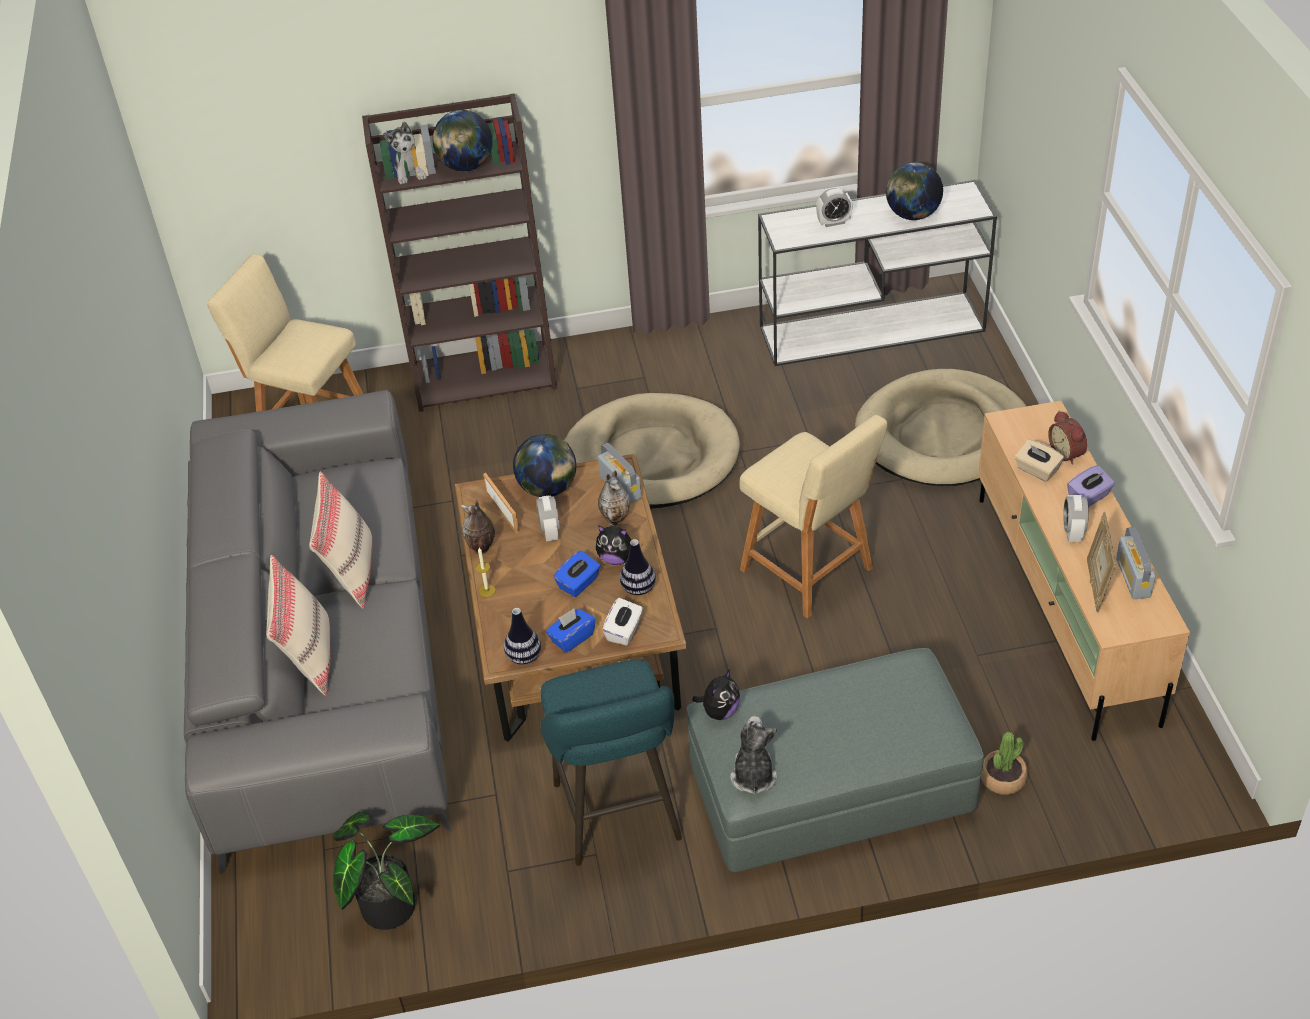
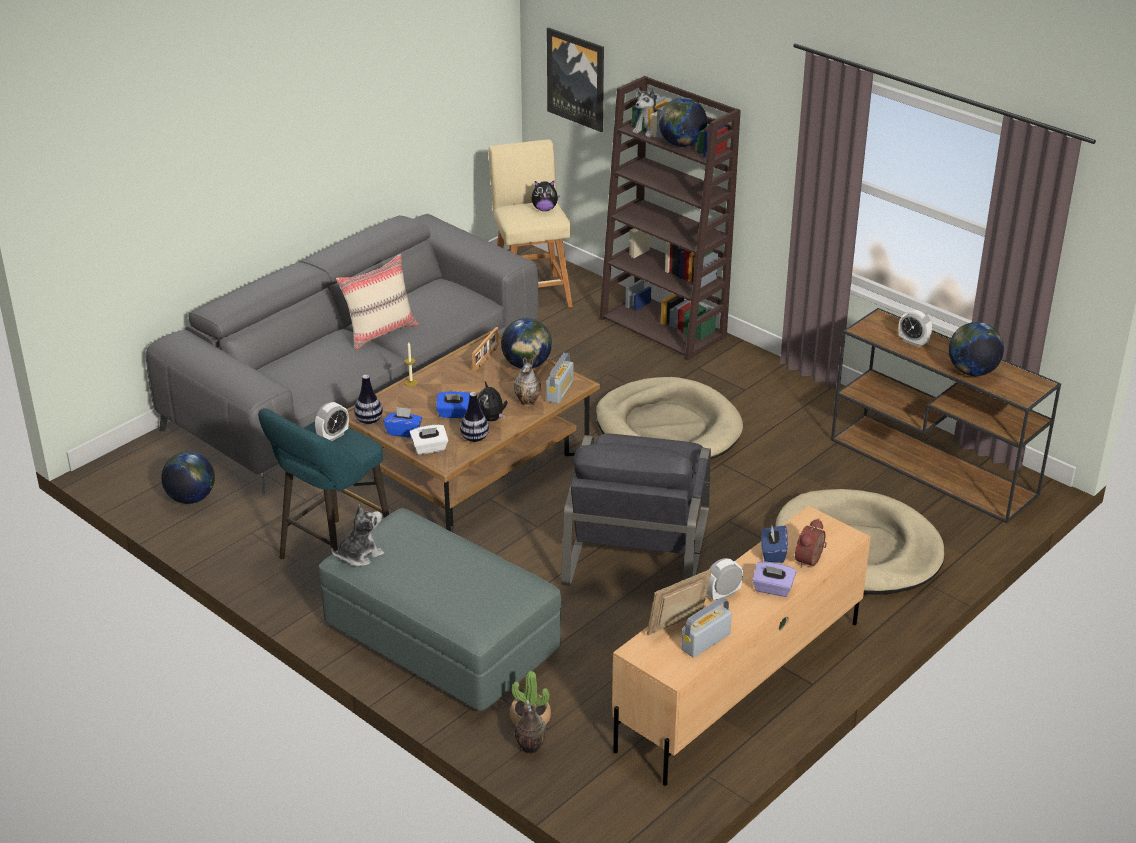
camera: 50 degrees right, 10 degrees down
(247, 167) = (576, 79): none -> picture
(309, 657) = (298, 350): beige pillow -> none
(388, 900) = (191, 498): potted plant -> globe
(481, 549) = (444, 364): vase -> vase (530, 749)
(550, 532) = (488, 383): alarm clock -> alarm clock (333, 436)
(719, 711) = (402, 519): plush toy -> plush toy (544, 209)
(811, 572) = (637, 546): beige stool -> grey armchair
(873, 328) = (935, 467): white console table -> brown console table
(1037, 470) = (773, 553): beige tissue box -> blue tissue box

